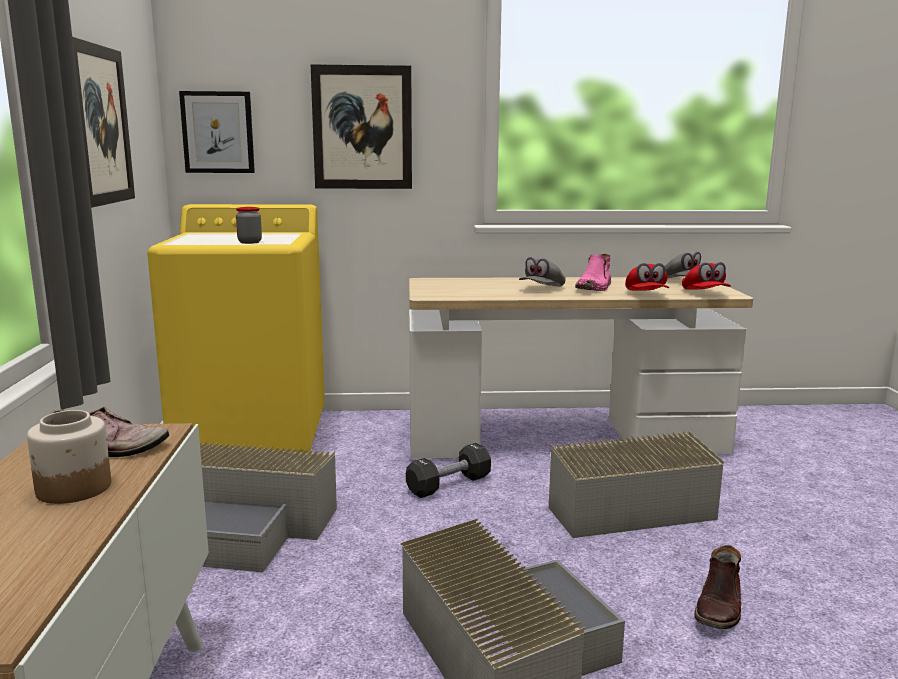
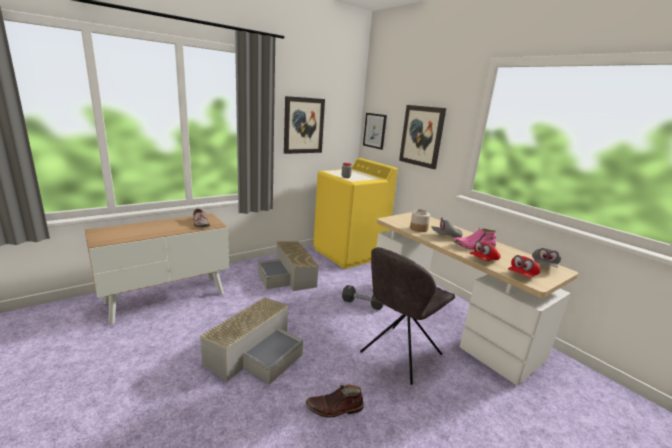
camera: 55 degrees right, 5 degrees up
(73, 489) = (172, 227): jar -> jar (418, 229)
(619, 505) = (399, 355): grey storage box -> grey chair

